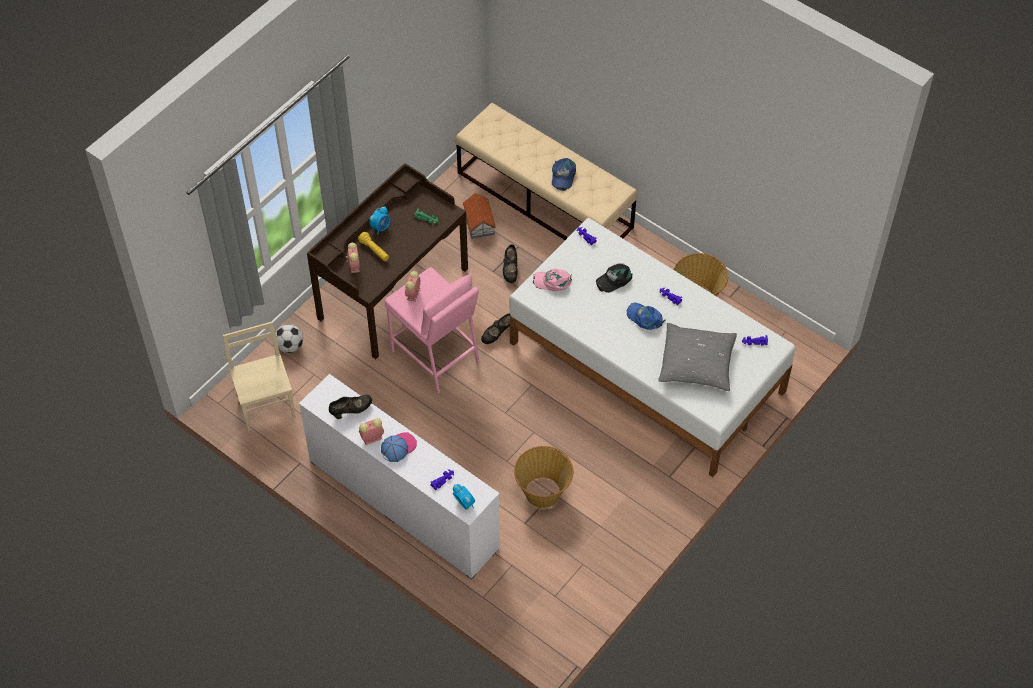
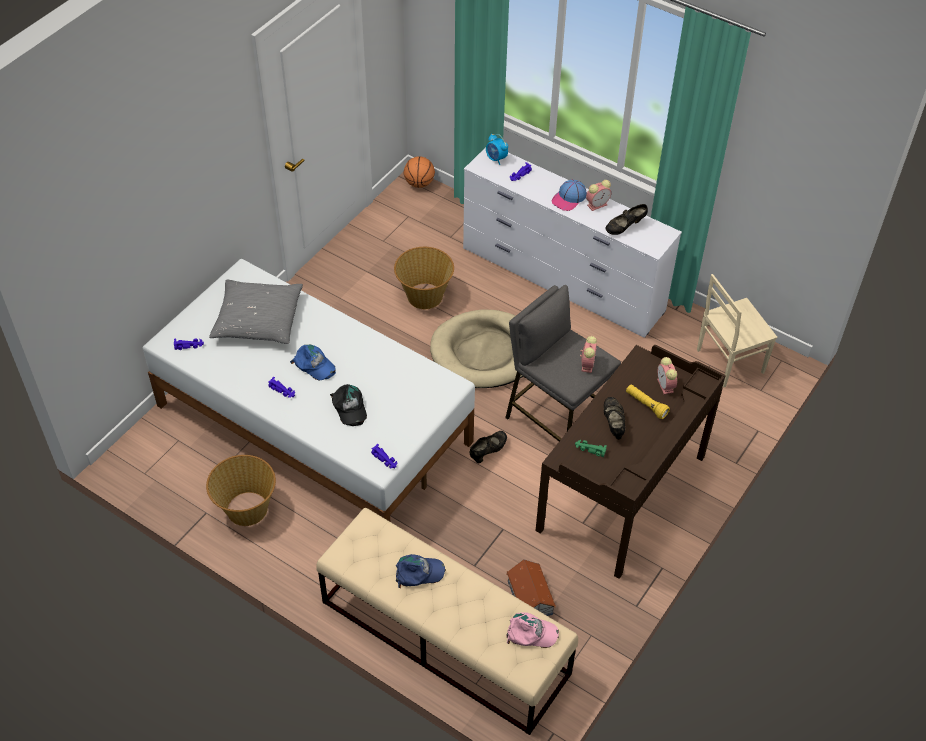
camera: 175 degrees right, 5 degrees down
(267, 405) = (728, 361): beige chair -> beige chair turned 90 degrees clockwise
(290, 346) = (725, 424): football -> none
(381, 227) = (645, 434): alarm clock -> none
(435, 357) = (556, 421): pink stool -> grey stool
(490, 427) = (485, 352): none -> beige dog bed
(510, 270) = (481, 532): black shoe -> black shoe (613, 423)
(540, 643) = (419, 183): none -> basketball
(552, 281) = (424, 401): pink cap -> pink cap (531, 633)
(563, 176) = (419, 573): blue cap -> blue cap turned 75 degrees clockwise
(614, 279) = (349, 407): black cap -> black cap turned 105 degrees clockwise

